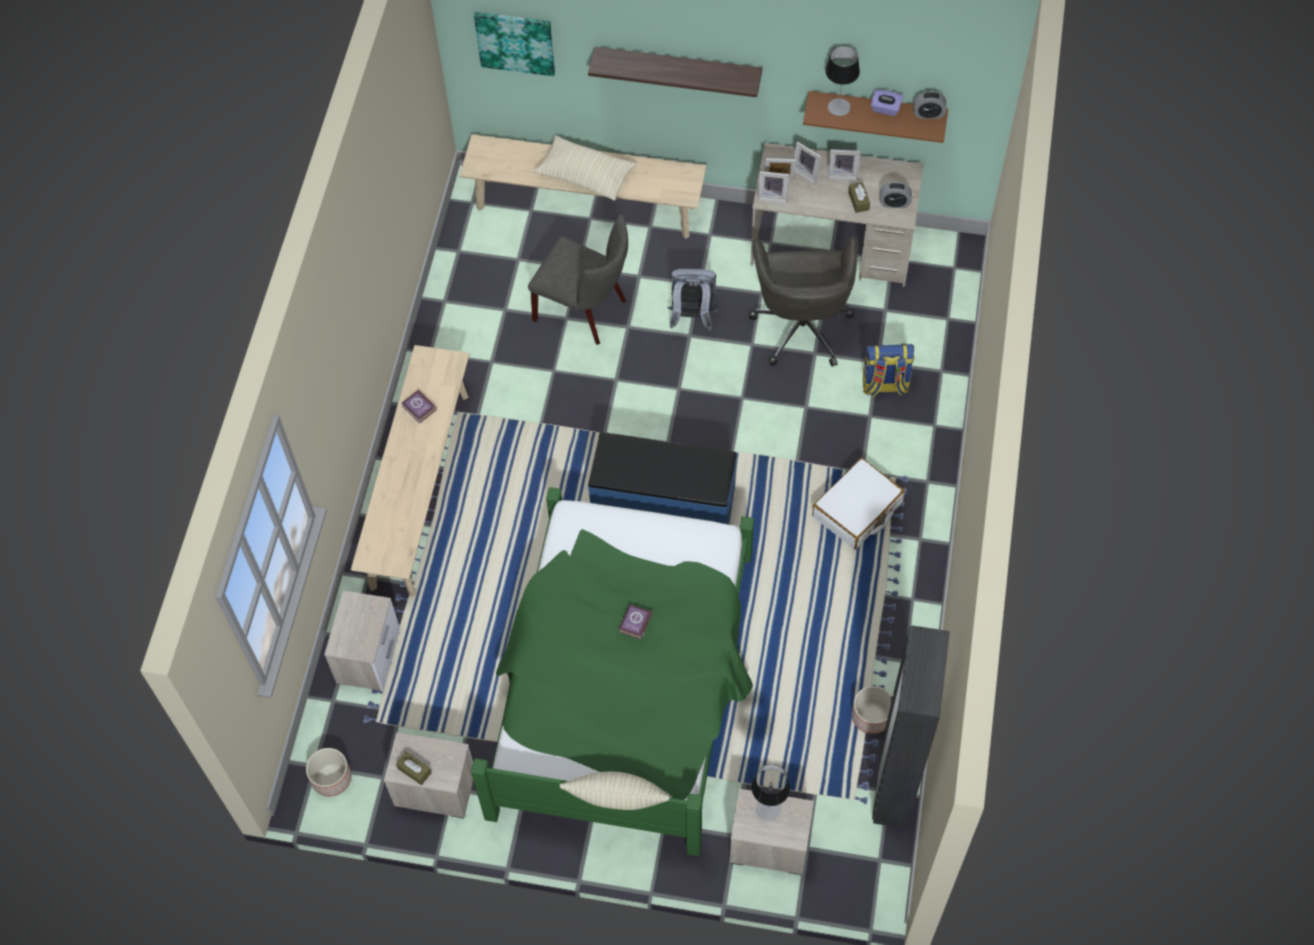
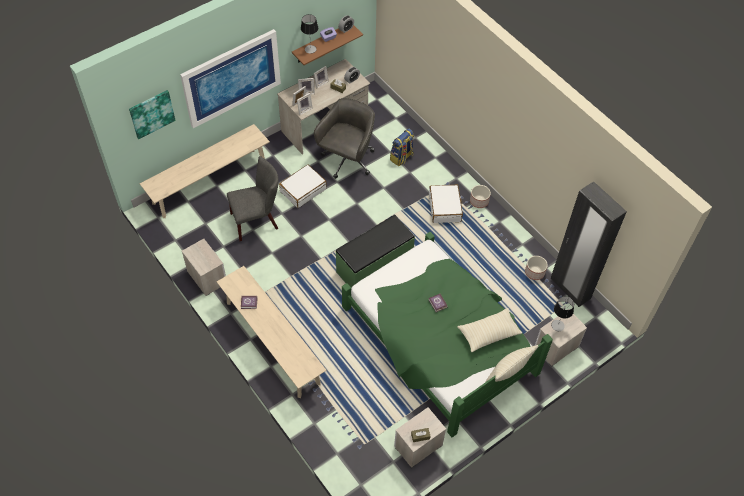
camera: 50 degrees left, 5 degrees down
(331, 778) = (373, 482): planter -> planter (479, 201)
(369, 655) = (330, 422): nightstand -> nightstand (207, 277)
(585, 176) = (209, 163): beige pillow -> beige pillow (488, 334)
(663, 505) = (375, 265): blue bench -> green bench
(678, 68) = (231, 78): shelf -> picture
(692, 318) = (303, 190): grey backpack -> white suitcase
(802, 326) = (347, 160): grey office chair -> grey office chair turned 105 degrees counterclockwise

